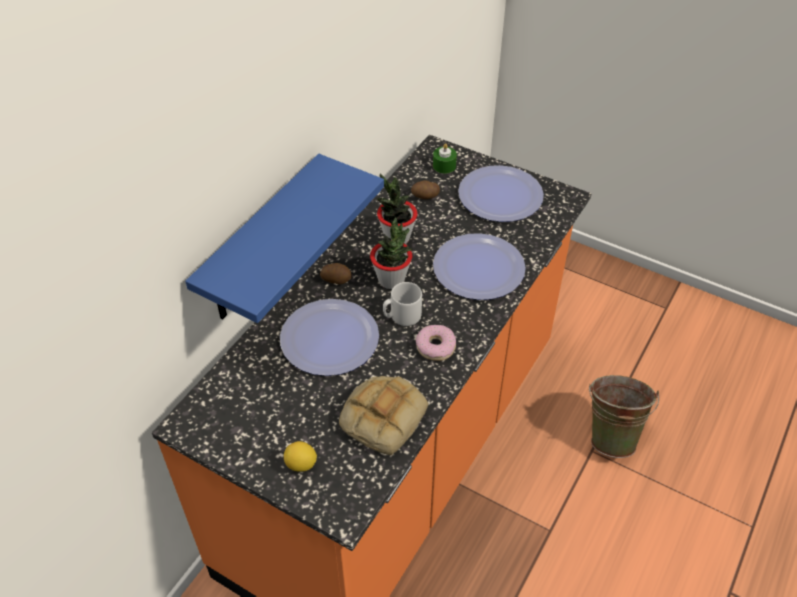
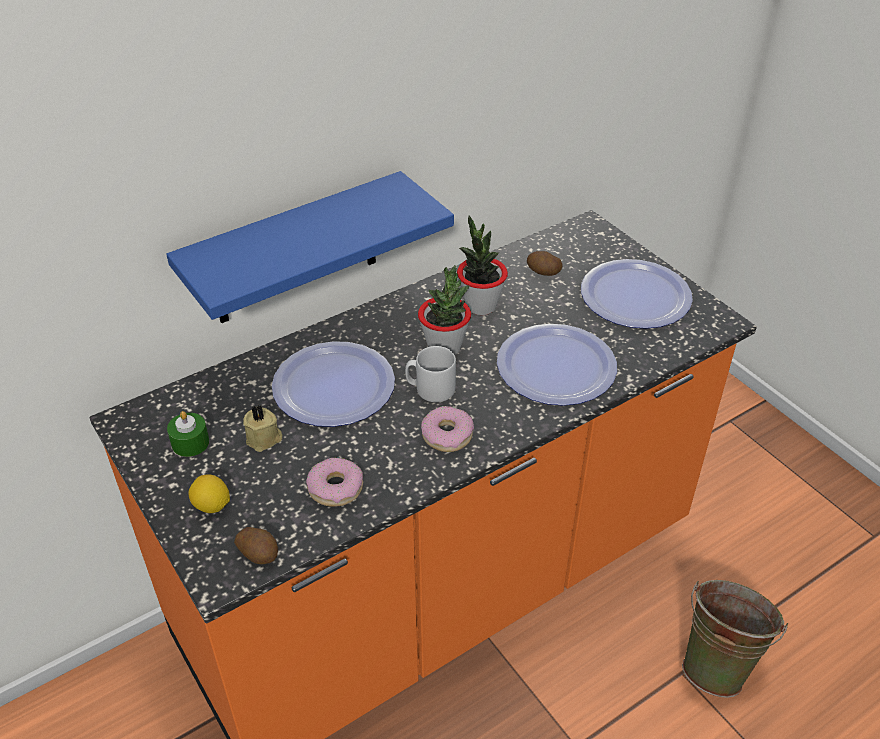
camera: 25 degrees right, 5 degrees down
(305, 399) = (264, 439): none -> beige candle
(336, 279) = (383, 327): potato -> potato (259, 553)
(383, 416) = (335, 488): bread -> donut
(444, 166) = (587, 246): green candle -> green candle (190, 443)

